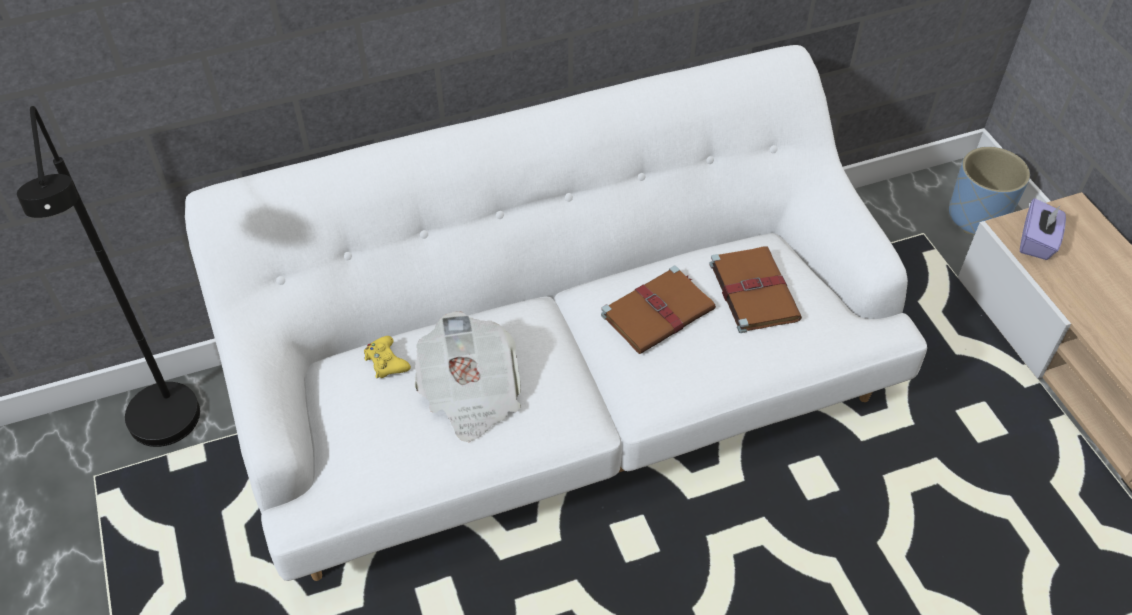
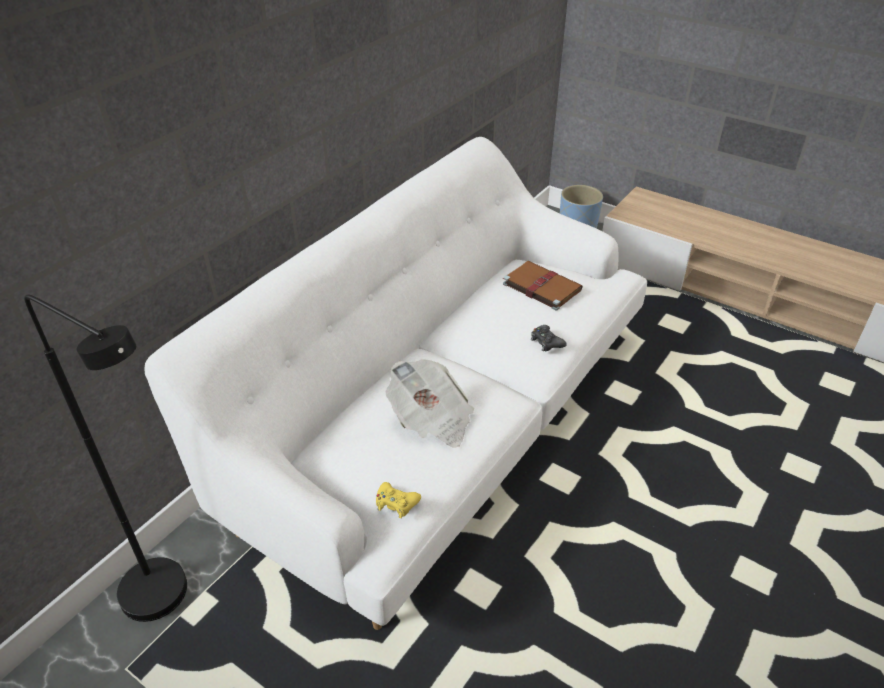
camera: 35 degrees left, 10 degrees down
(386, 362) = (355, 429): yellow game controller -> yellow game controller (396, 503)
(659, 312) = (500, 320): brown book -> none
(686, 369) = (546, 342): none -> black game controller
(1037, 242) = (640, 215): purple tissue box -> none

